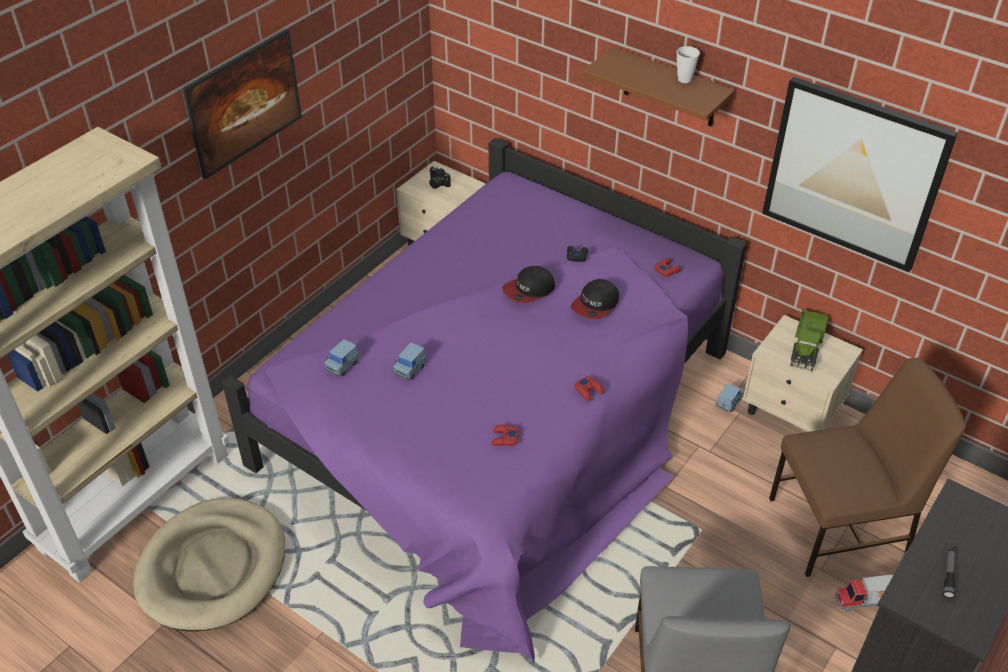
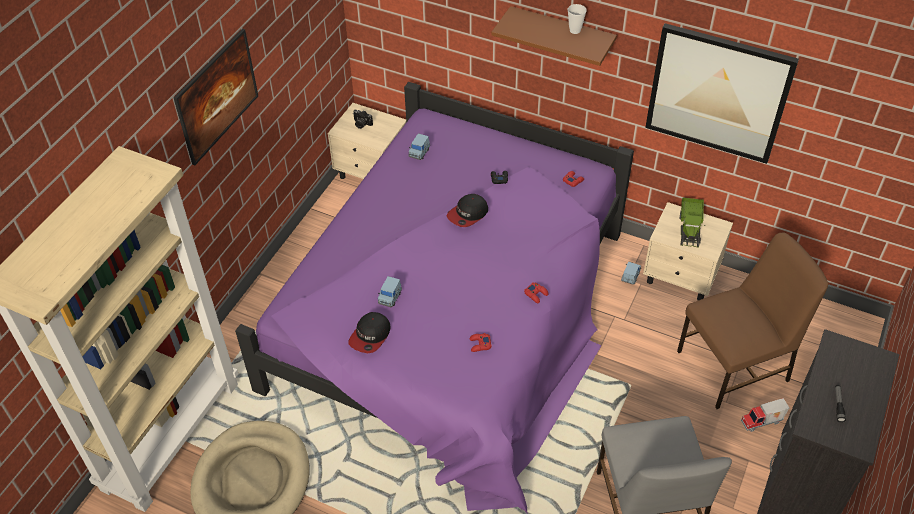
camera: 10 degrees left, 5 degrees up
(342, 365) = (334, 303): blue toy car -> blue toy car (419, 152)
(595, 304) = (524, 219): cap -> cap (370, 336)

